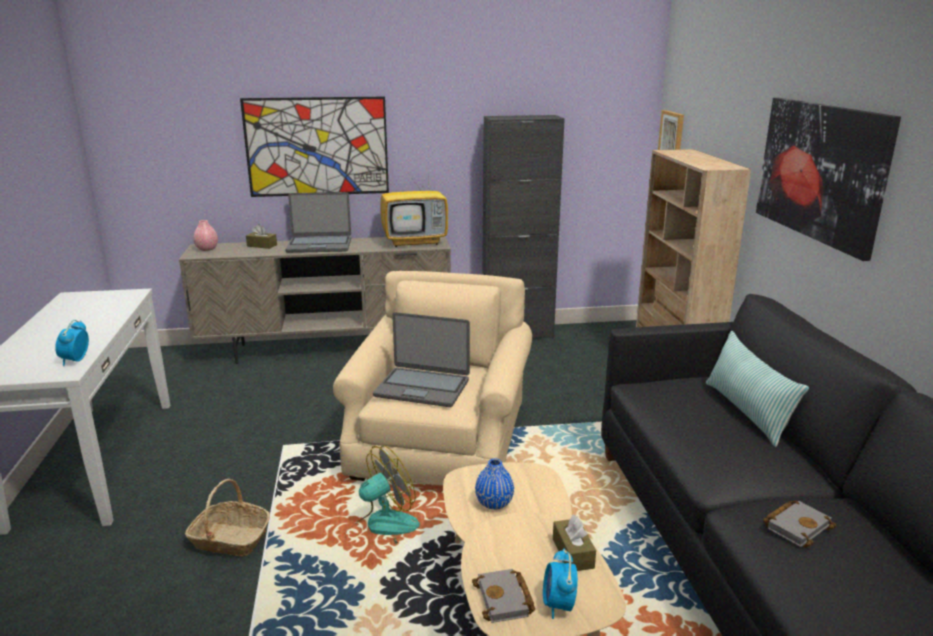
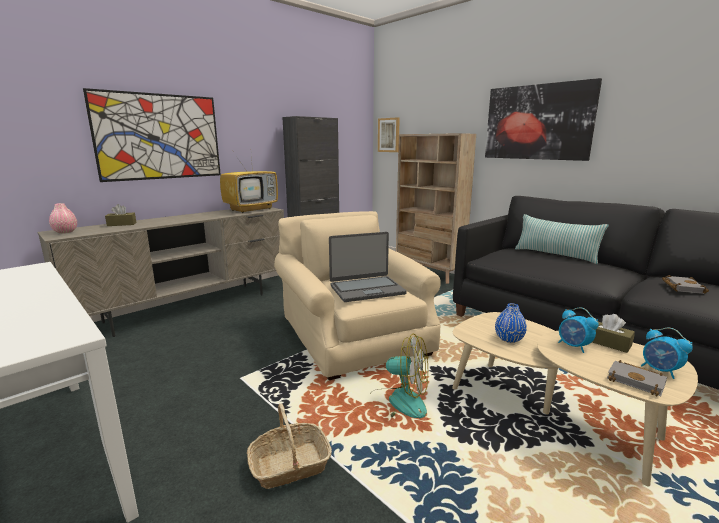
camera: 35 degrees left, 5 degrees down
(75, 360) = (64, 324): alarm clock -> alarm clock (574, 346)
(319, 245) = (177, 218): laptop -> none
(381, 530) = (397, 403): fan -> fan turned 90 degrees clockwise

